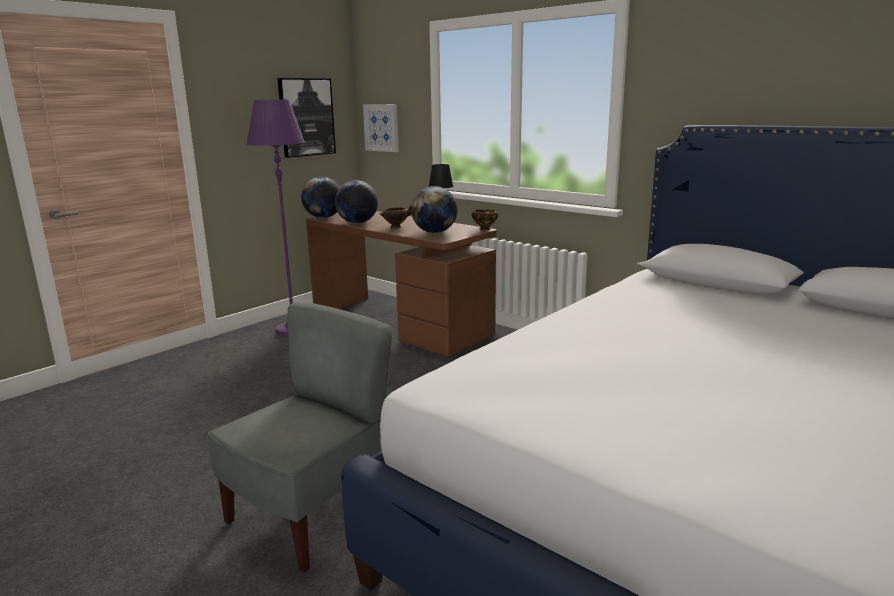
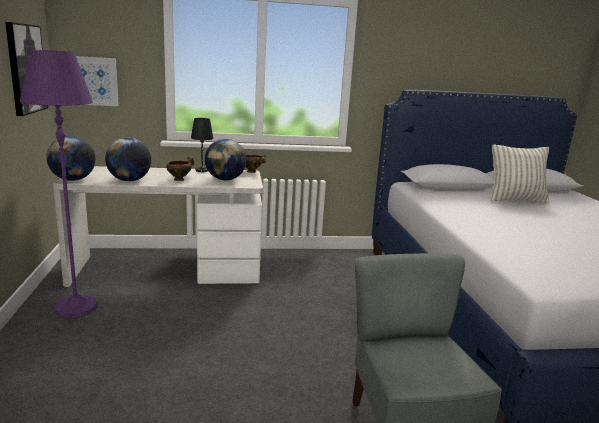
camera: 50 degrees left, 0 degrees up
(400, 324) = (168, 270): brown desk -> white desk
(776, 316) = (515, 200): none -> pillow

